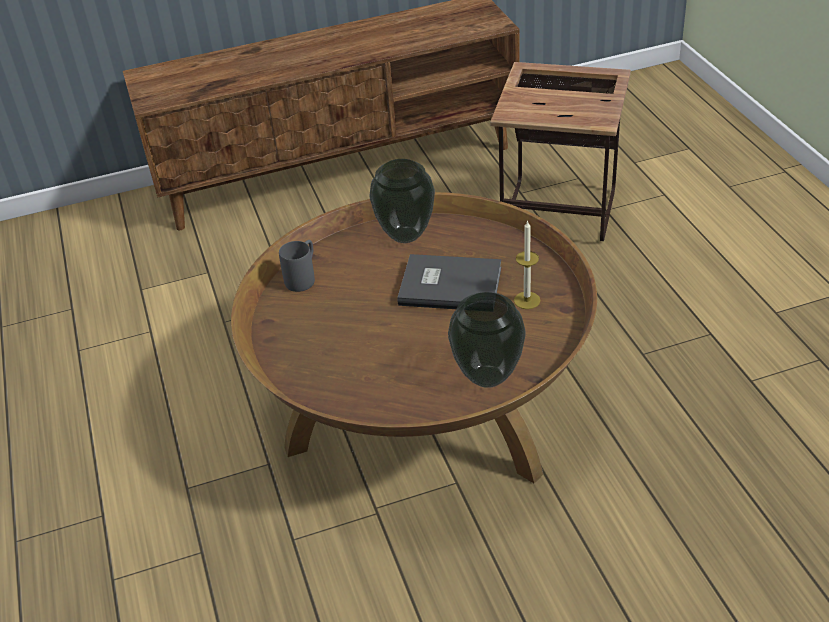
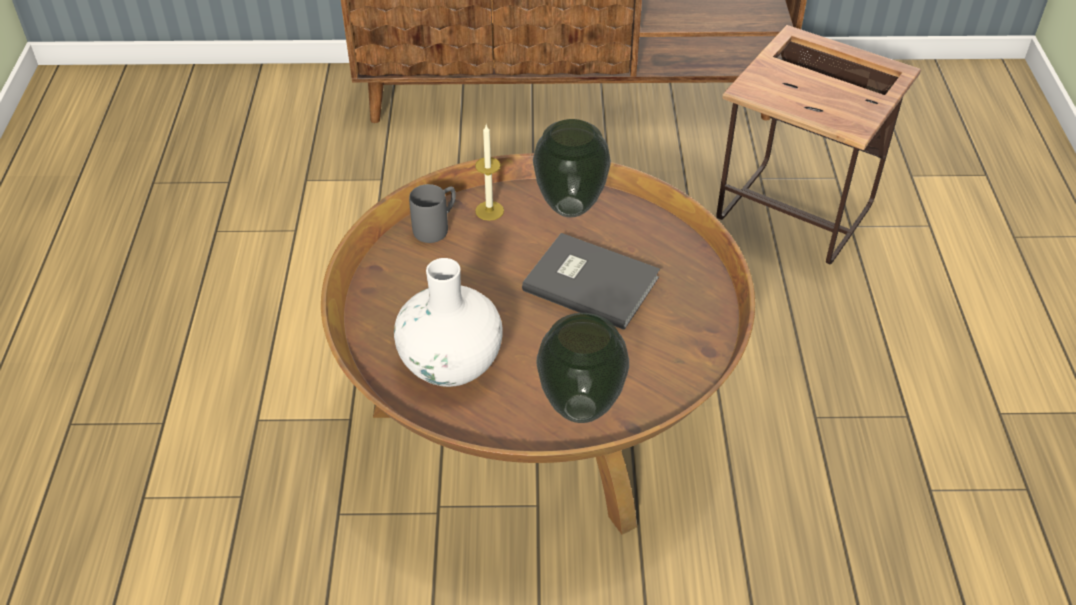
camera: 15 degrees right, 5 degrees up
(367, 374) = (451, 364): none -> white vase
(527, 300) = (669, 327): candle -> candle (489, 211)

